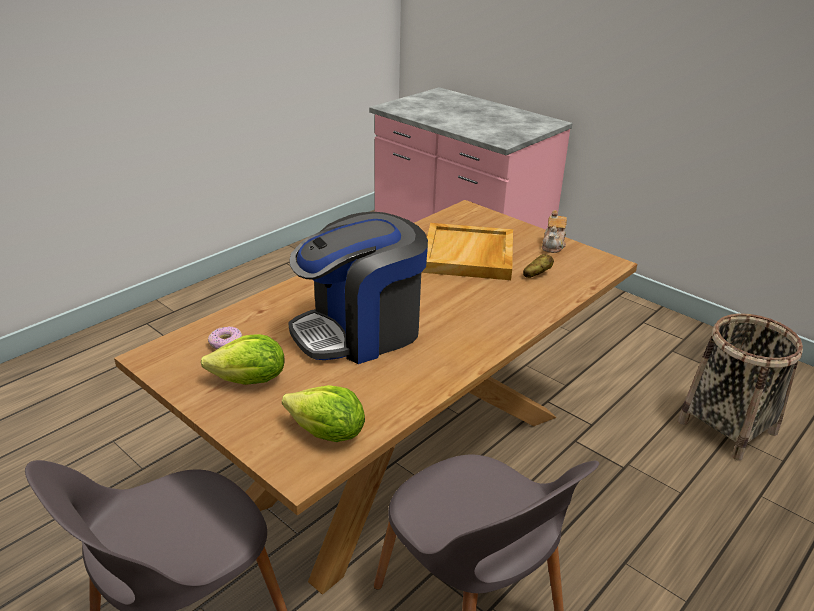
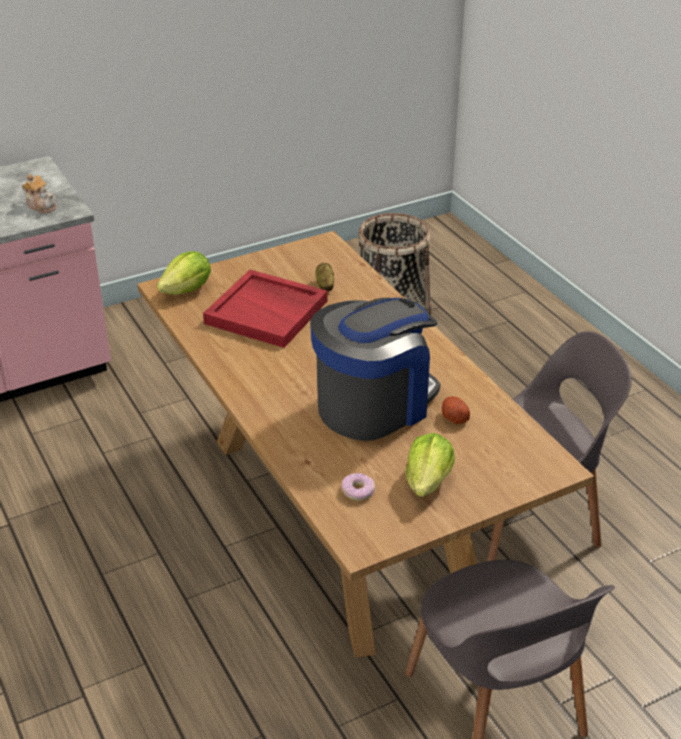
camera: 70 degrees left, 5 degrees up
(327, 434) = (517, 447): lettuce -> lettuce (187, 290)
(360, 331) = (374, 404): coffee machine -> coffee machine turned 120 degrees counterclockwise
(362, 382) = (454, 417): none -> potato
(469, 256) = (267, 312): beige tray -> red tray
(553, 245) = (276, 260): teapot -> teapot (41, 206)

